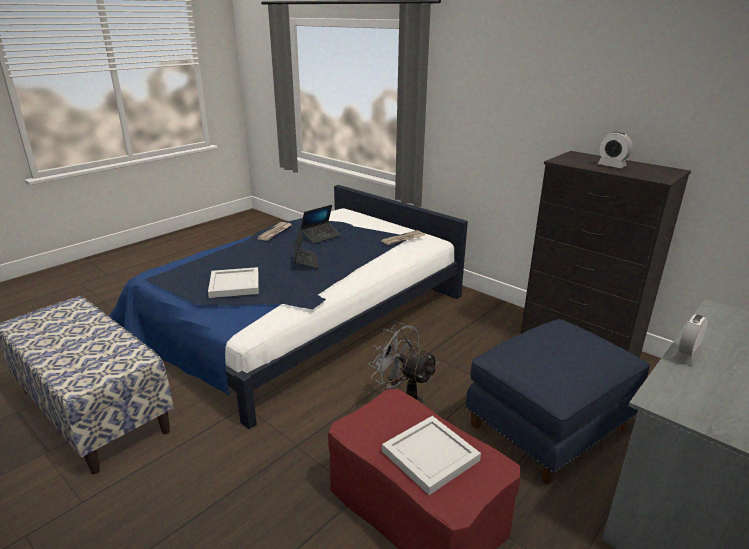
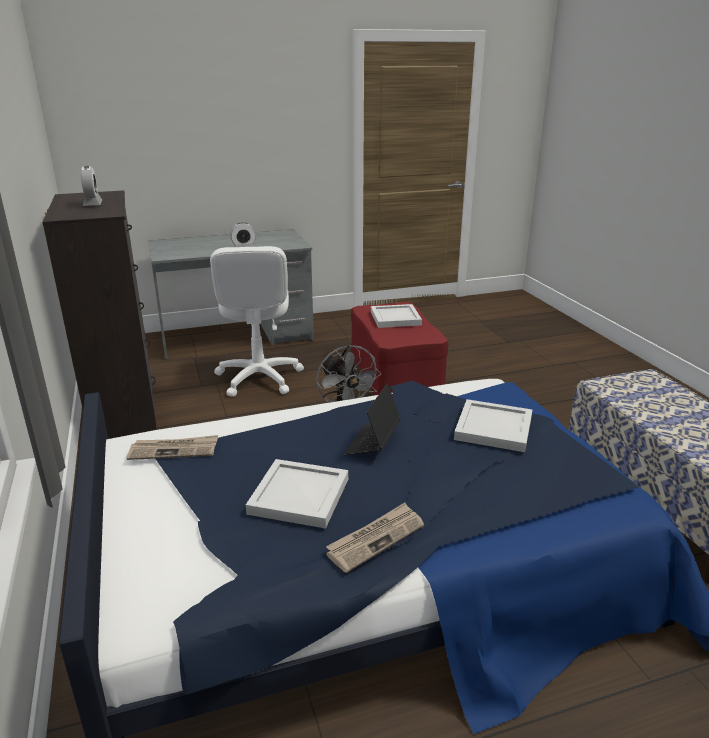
camera: 150 degrees left, 0 degrees up
(321, 236) = (297, 496): laptop -> white tray
(547, 426) = (258, 378): blue ottoman -> white office chair

